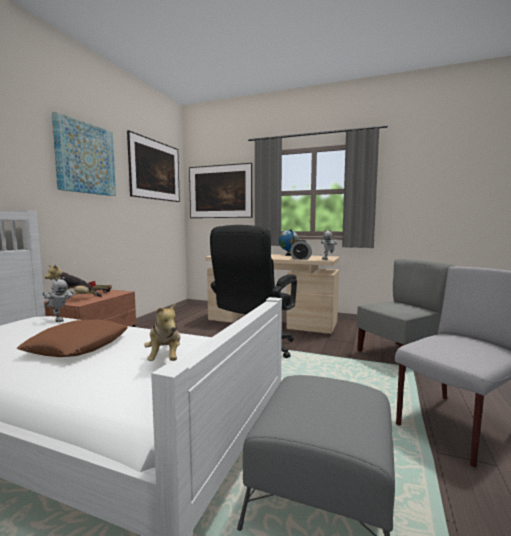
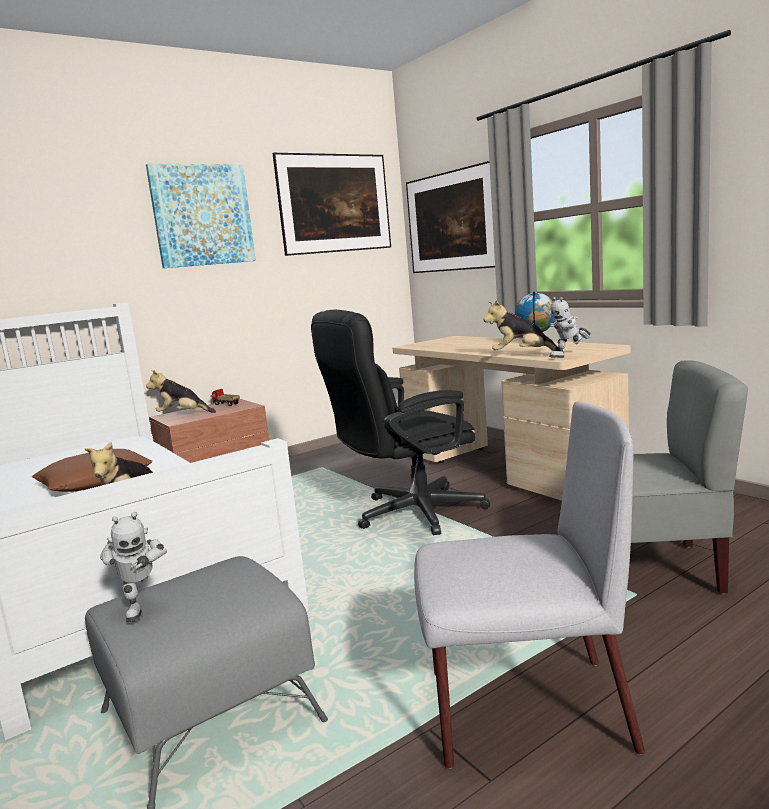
camera: 35 degrees right, 5 degrees up
(58, 320) = (135, 443): toy robot -> toy robot (142, 606)
(300, 259) = (521, 355): alarm clock -> plush toy

